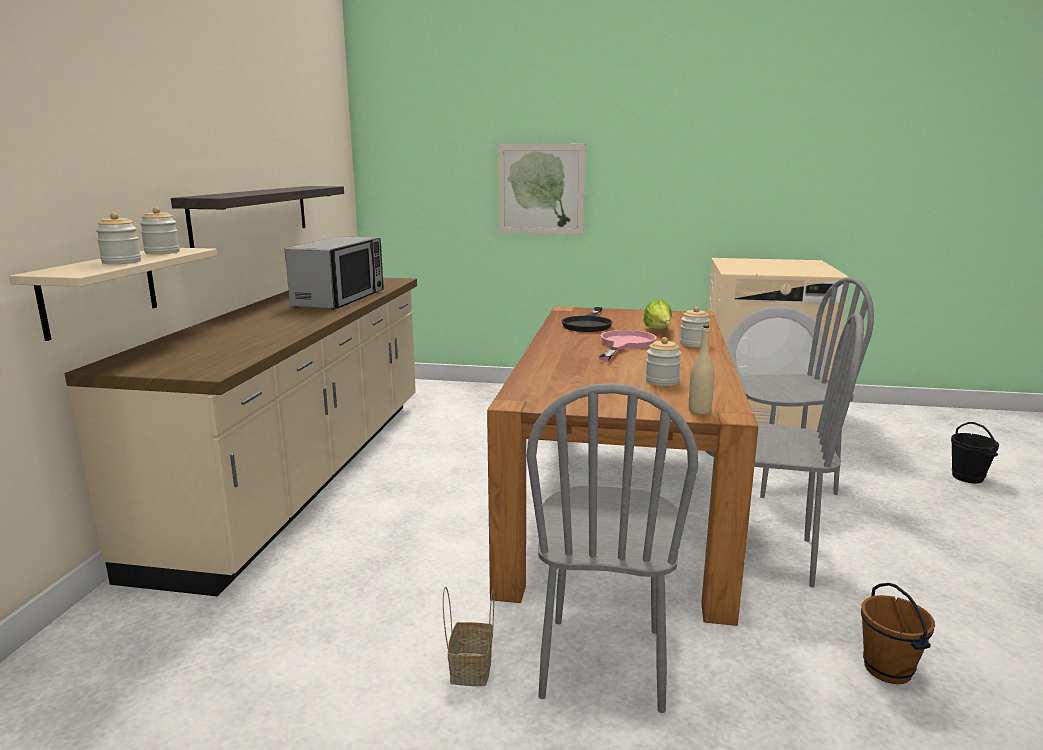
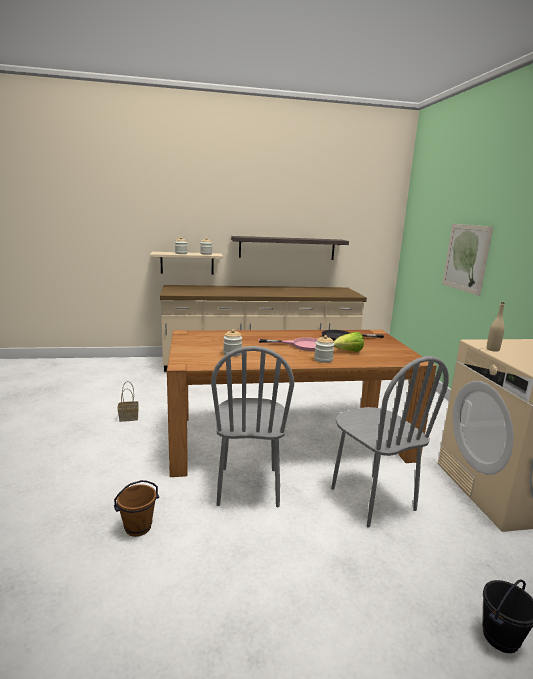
camera: 70 degrees right, 0 degrees up
(340, 299) = (297, 293): microwave -> none
(603, 662) = (135, 443): grey chair -> none
(699, 411) = (185, 360): beige bottle -> beige bottle (492, 349)

